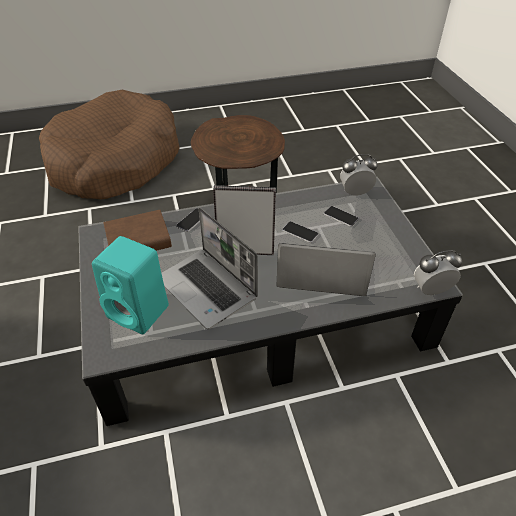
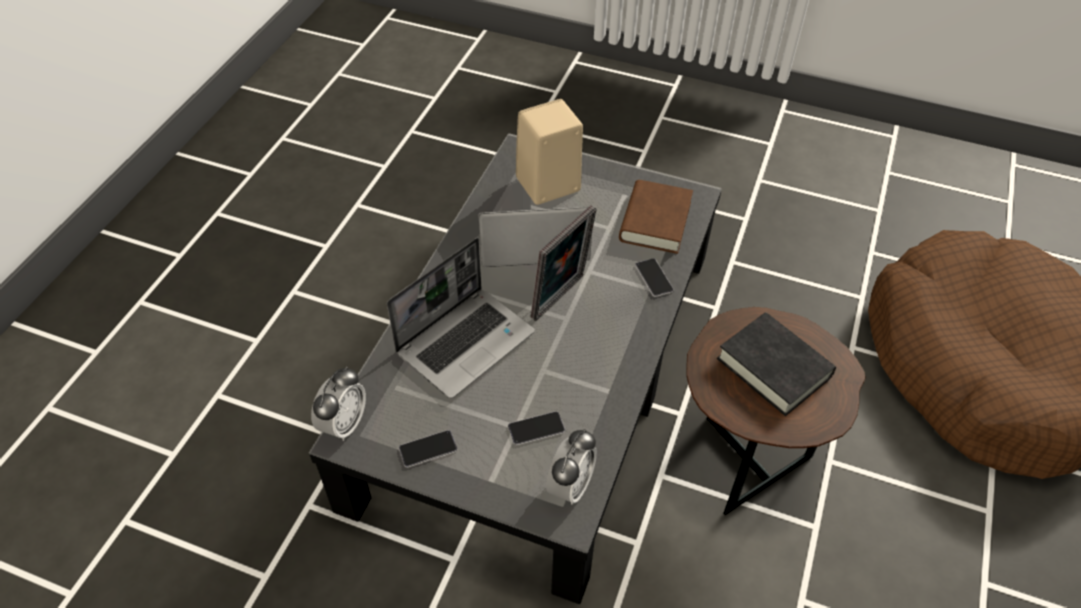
camera: 125 degrees right, 5 degrees up
(140, 312) = (546, 185): turquoise speaker -> beige speaker
(234, 140) = (773, 368): none -> black book
(300, 232) = (545, 365): phone -> phone (428, 449)

